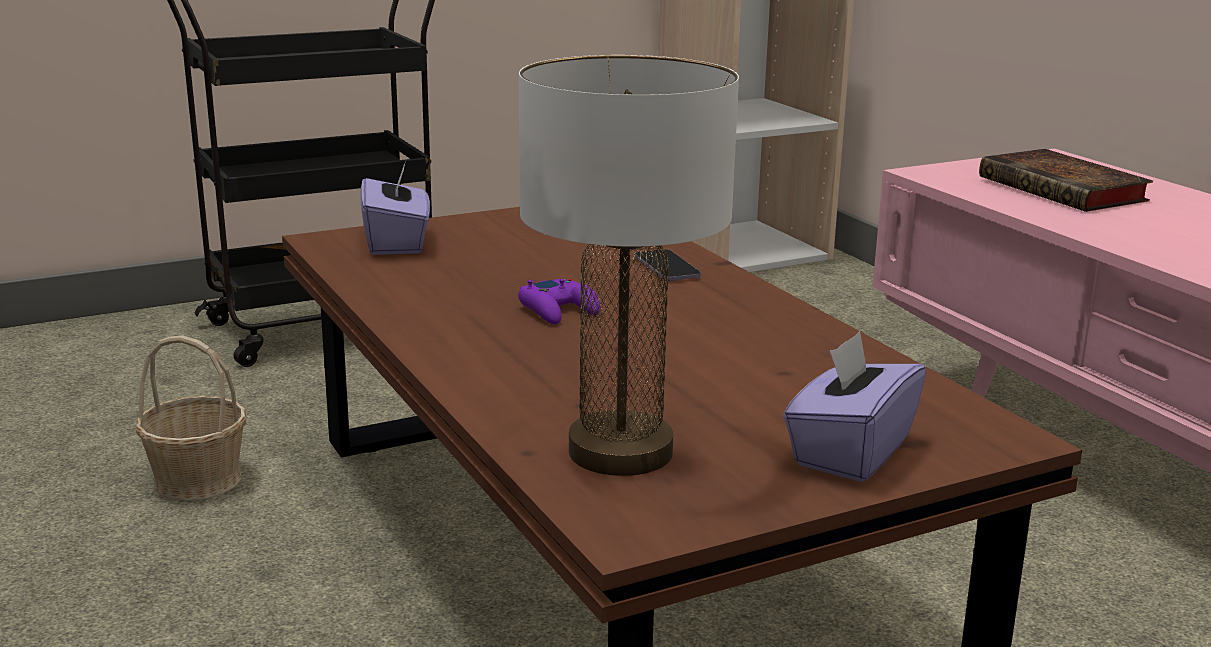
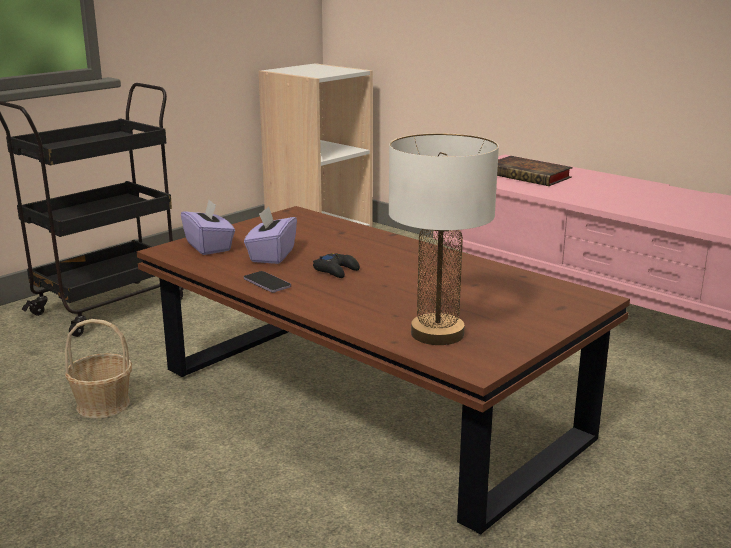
camera: 20 degrees left, 0 degrees up
(559, 310) = (336, 270): purple game controller -> black game controller
(666, 268) = (368, 241): phone -> phone (267, 283)
(849, 452) = (537, 316): purple tissue box -> purple tissue box (271, 255)

